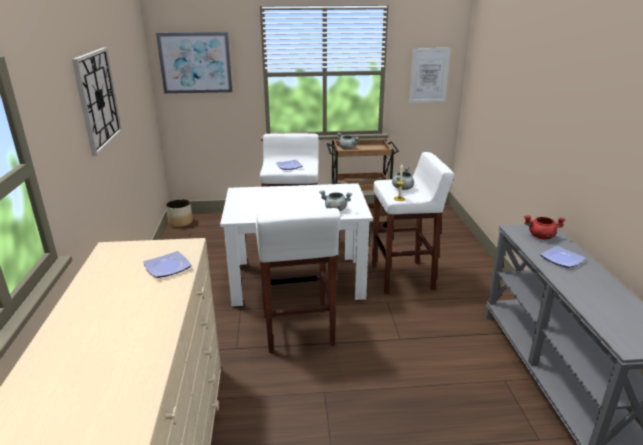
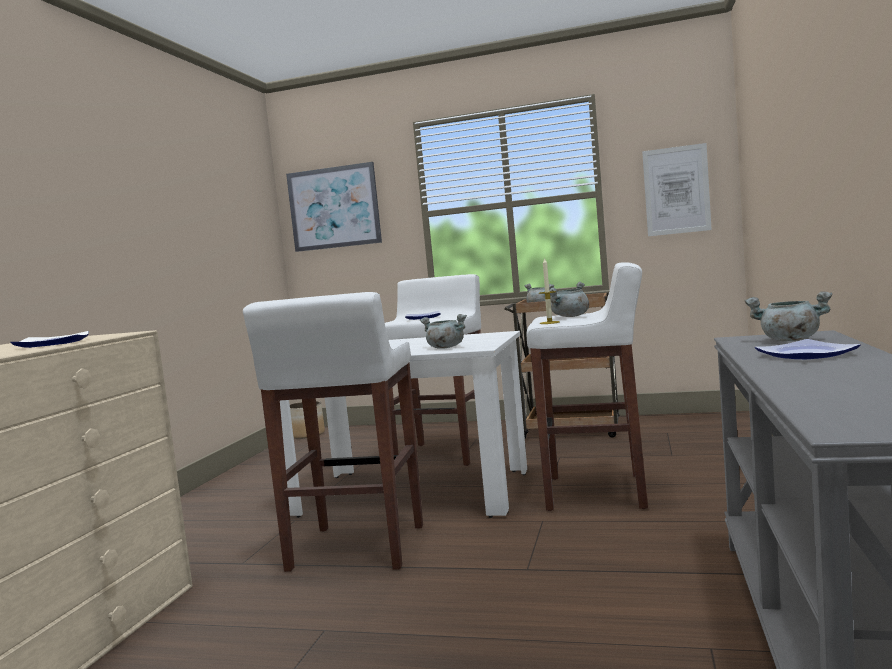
camera: 20 degrees right, 20 degrees down
(98, 99) = (131, 202): wall clock -> none
(540, 236) = (789, 340): red cooking pot -> grey cooking pot

